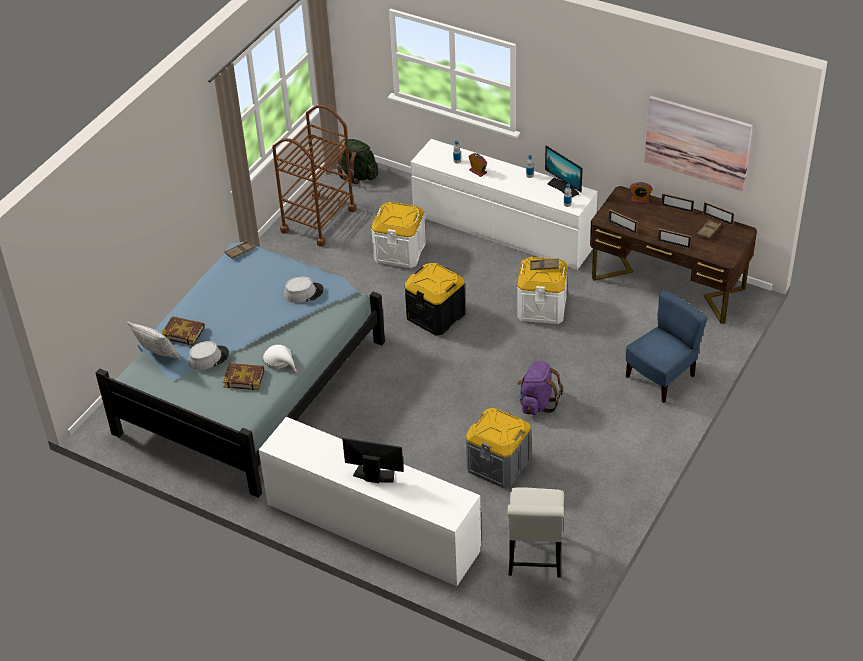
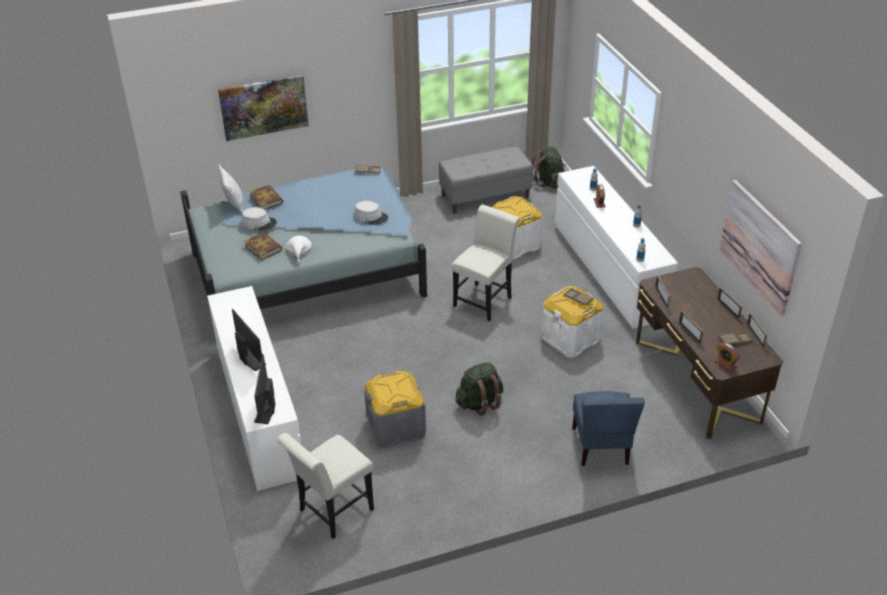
camera: 40 degrees right, 5 degrees down
(125, 238) = (264, 107): none -> picture
(318, 220) = (485, 196): brown cart -> grey bench
(436, 315) = (485, 299): black storage box -> white chair
(537, 403) = (479, 403): purple backpack -> green backpack
(563, 188) = (652, 247): monitor -> monitor (266, 409)
(640, 200) = (703, 286): alarm clock -> alarm clock (725, 364)
(661, 377) = (601, 446): blue chair -> blue chair turned 90 degrees clockwise

